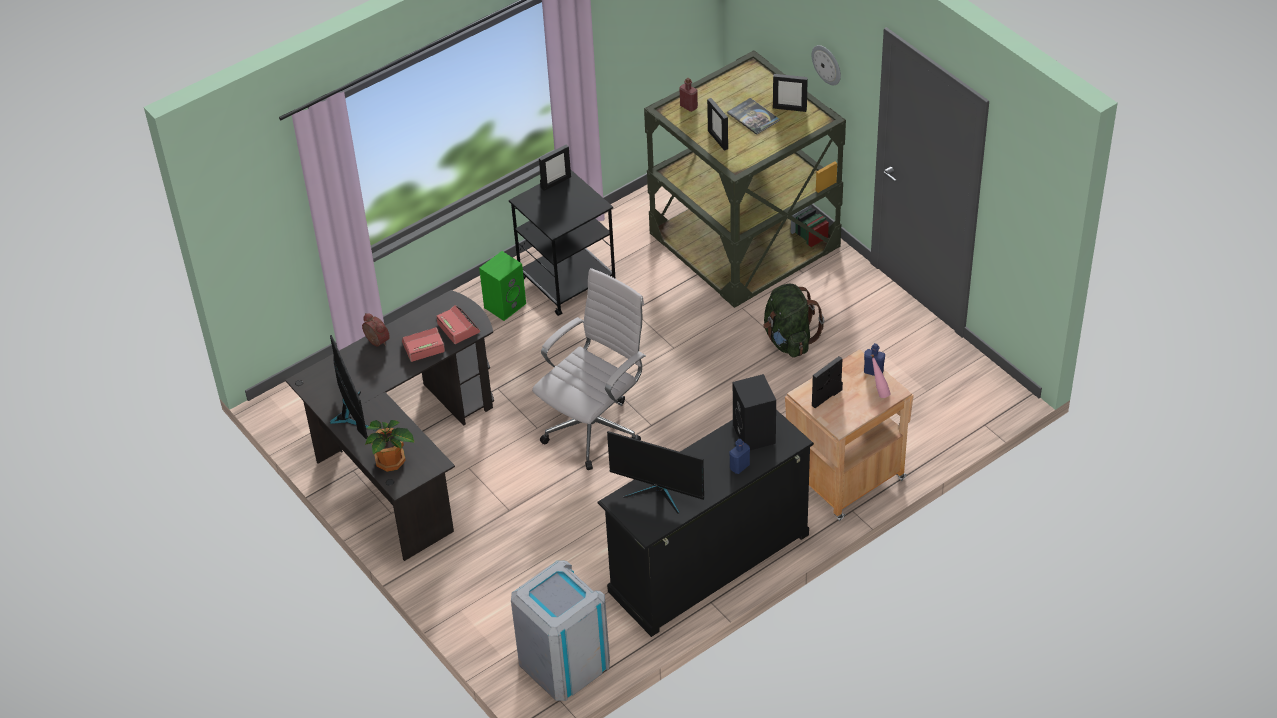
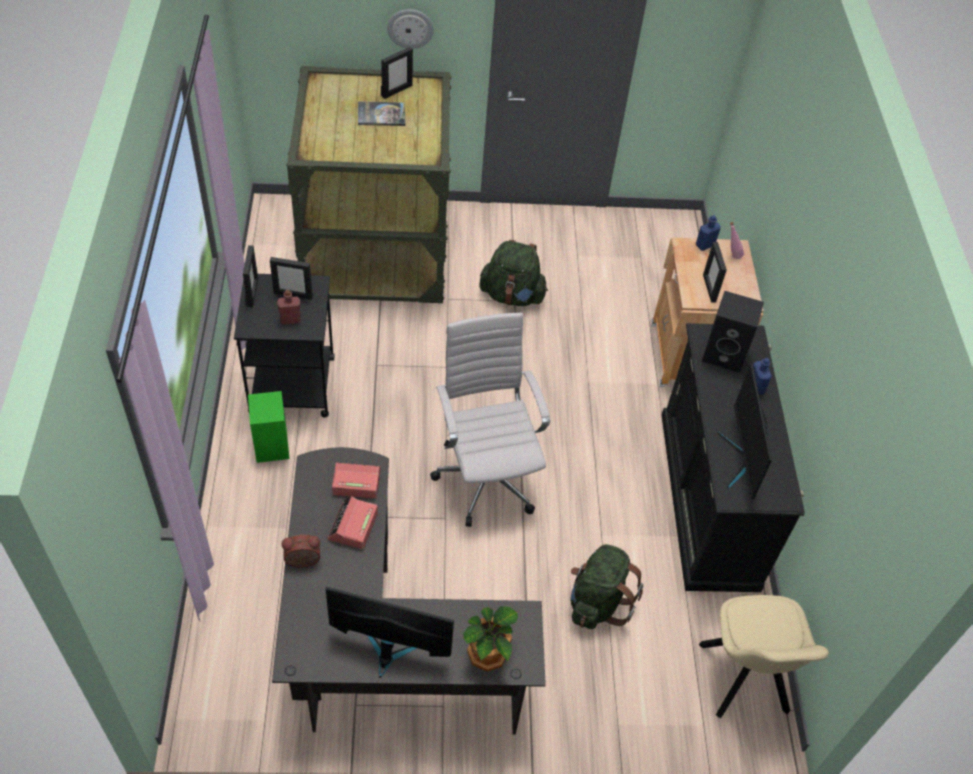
camera: 60 degrees left, 5 degrees up
(548, 547) = (597, 602): none -> green backpack
(564, 663) = (744, 678): grey trash can -> beige chair
(658, 492) = (742, 460): monitor -> monitor turned 120 degrees clockwise
(688, 107) = (320, 140): red bottle -> red bottle (290, 320)
(718, 139) = (384, 149): picture frame -> picture frame (293, 294)

